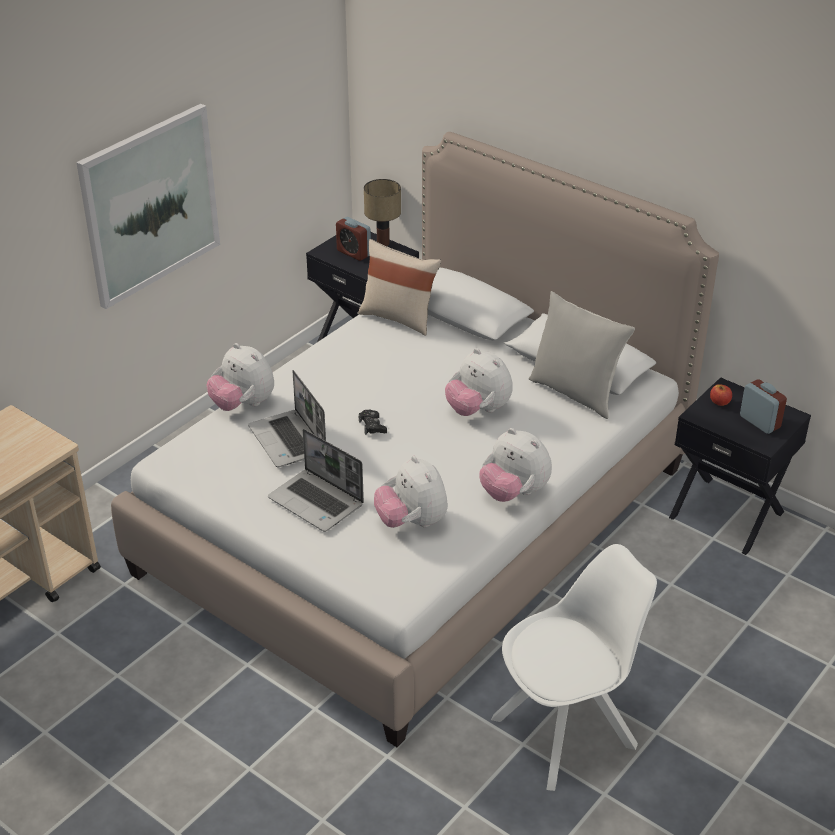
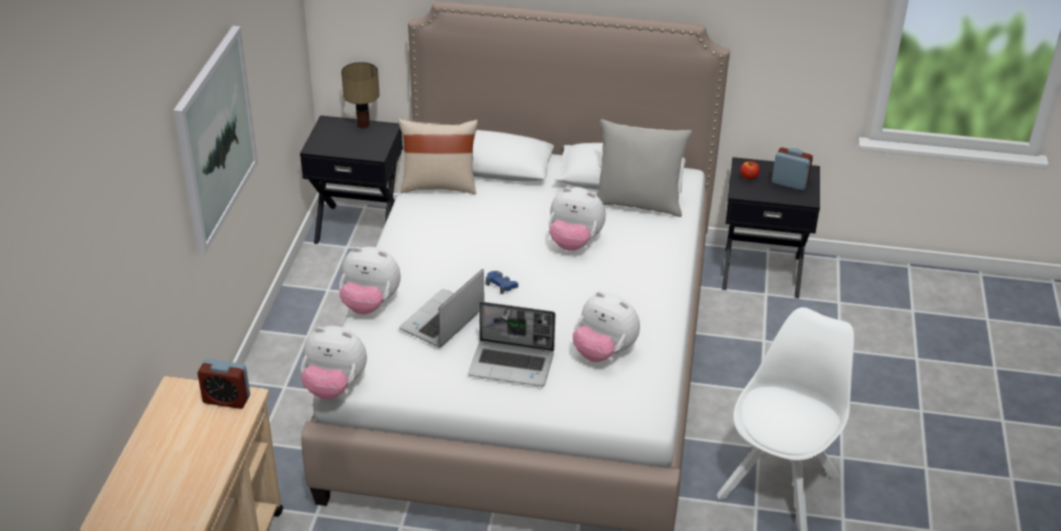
camera: 30 degrees left, 0 degrees up
(289, 440) = (442, 321): laptop -> laptop turned 90 degrees clockwise
(353, 253) = (344, 141): alarm clock -> alarm clock (226, 399)
(372, 426) = (501, 285): black game controller -> blue game controller
(514, 493) = (661, 300): plush toy -> plush toy (334, 387)

